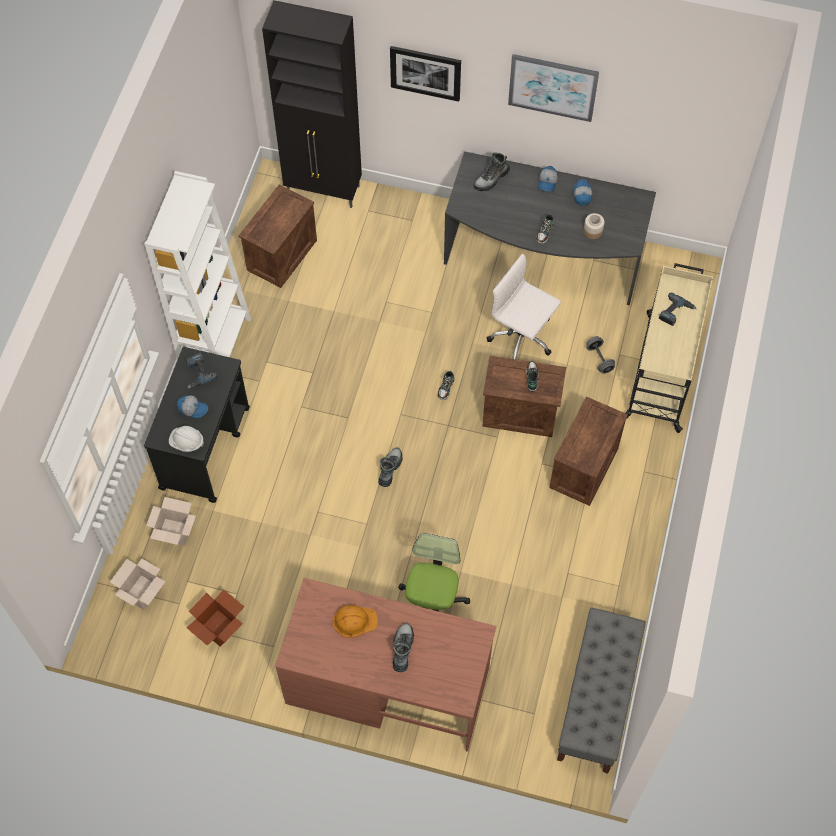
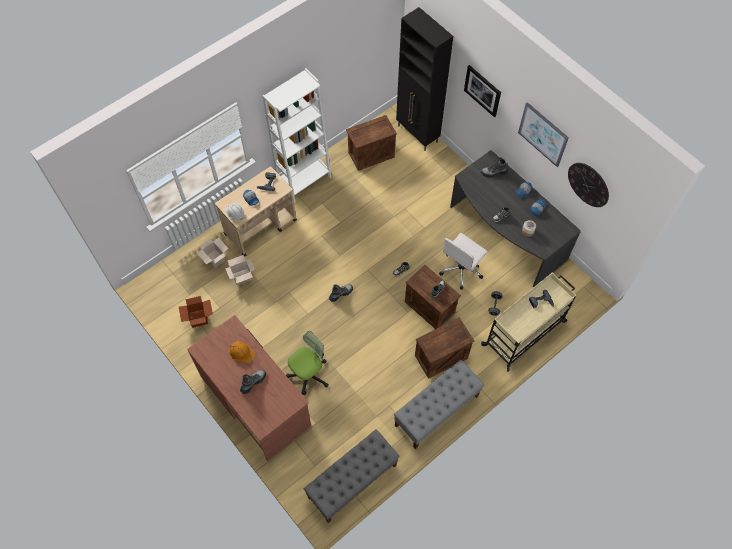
camera: 35 degrees right, 0 degrees up
(142, 593) = (177, 278): cardboard box -> cardboard box (242, 277)
(205, 447) = (261, 227): black cart -> beige cart
(522, 339) = (461, 270): white office chair -> white office chair turned 120 degrees counterclockwise
(631, 540) = (436, 411): none -> grey bench
(650, 121) = (588, 184): none -> wall clock

